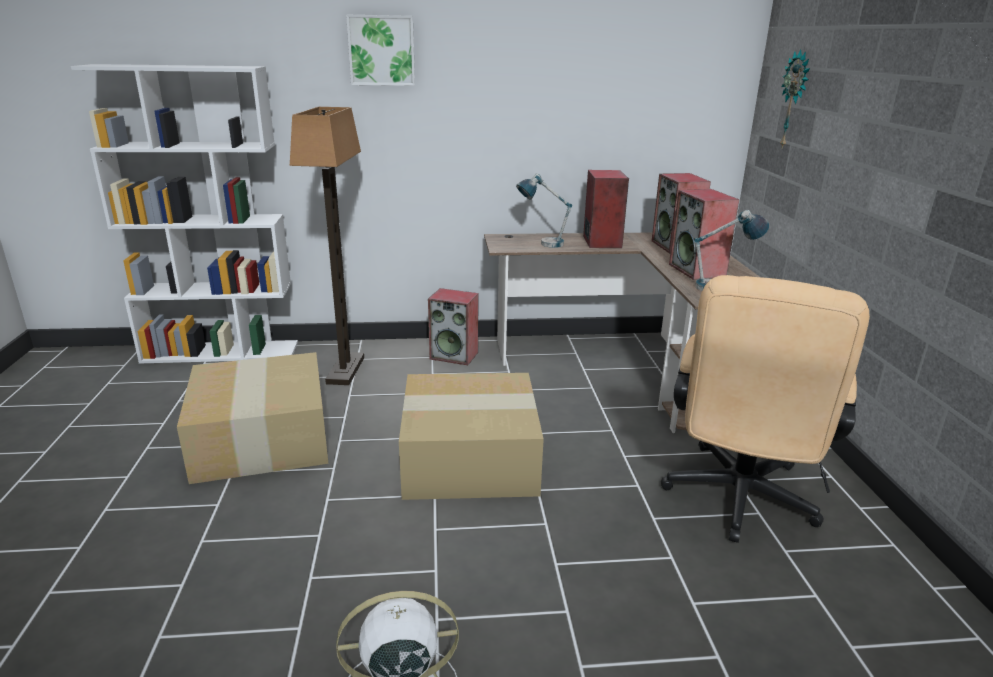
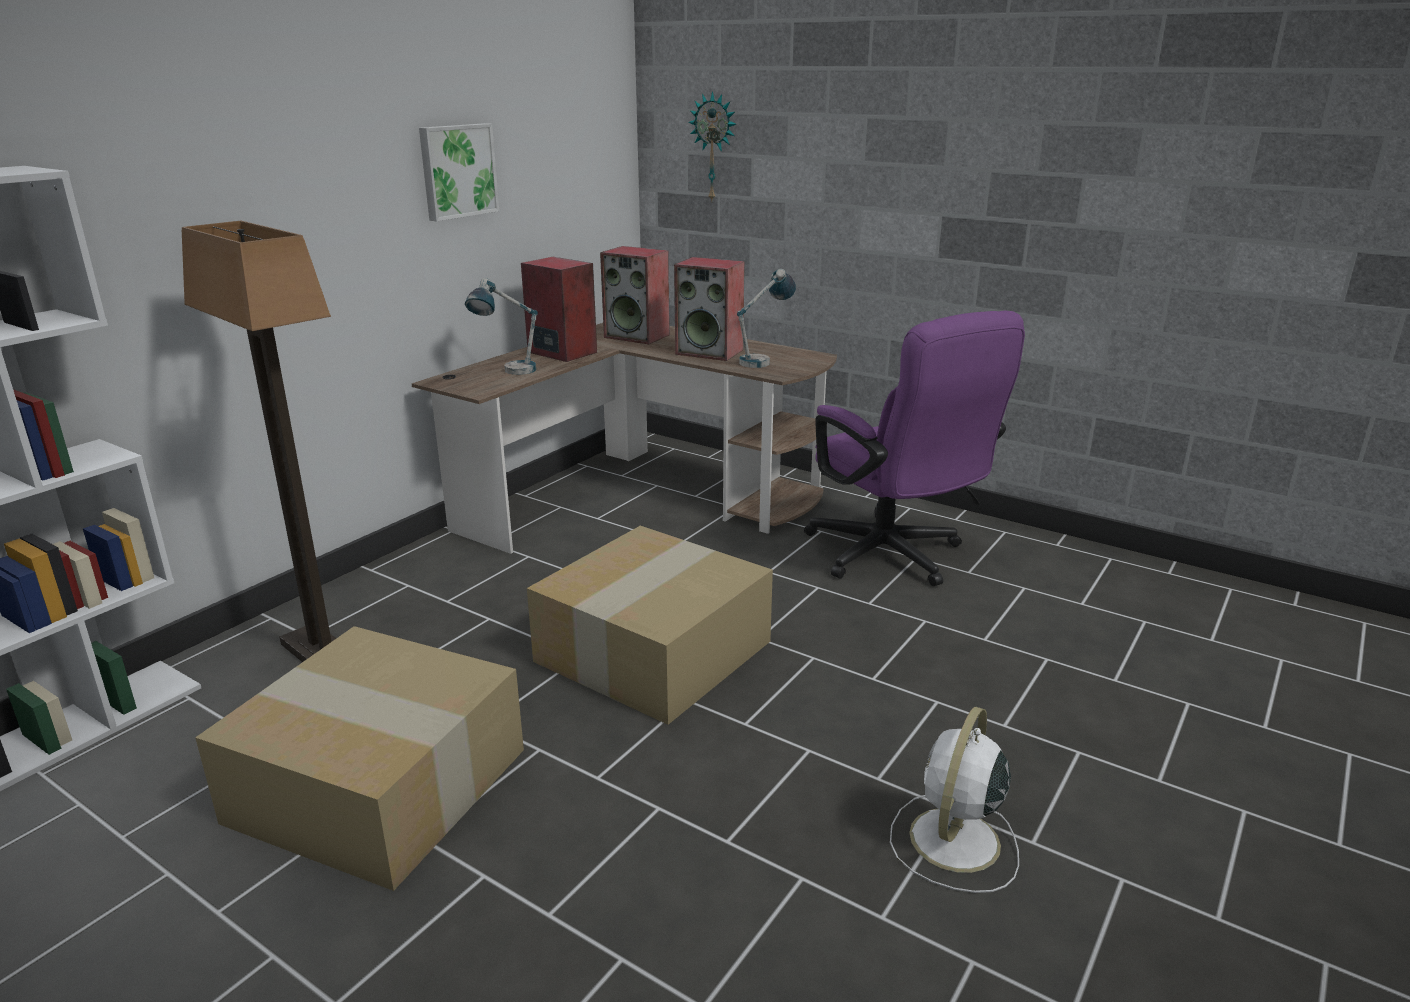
camera: 50 degrees left, 0 degrees up
(381, 50) = (224, 121): picture -> picture (457, 171)
(455, 355) = (433, 570): speaker -> none
(737, 502) = (893, 558): beige office chair -> purple office chair

